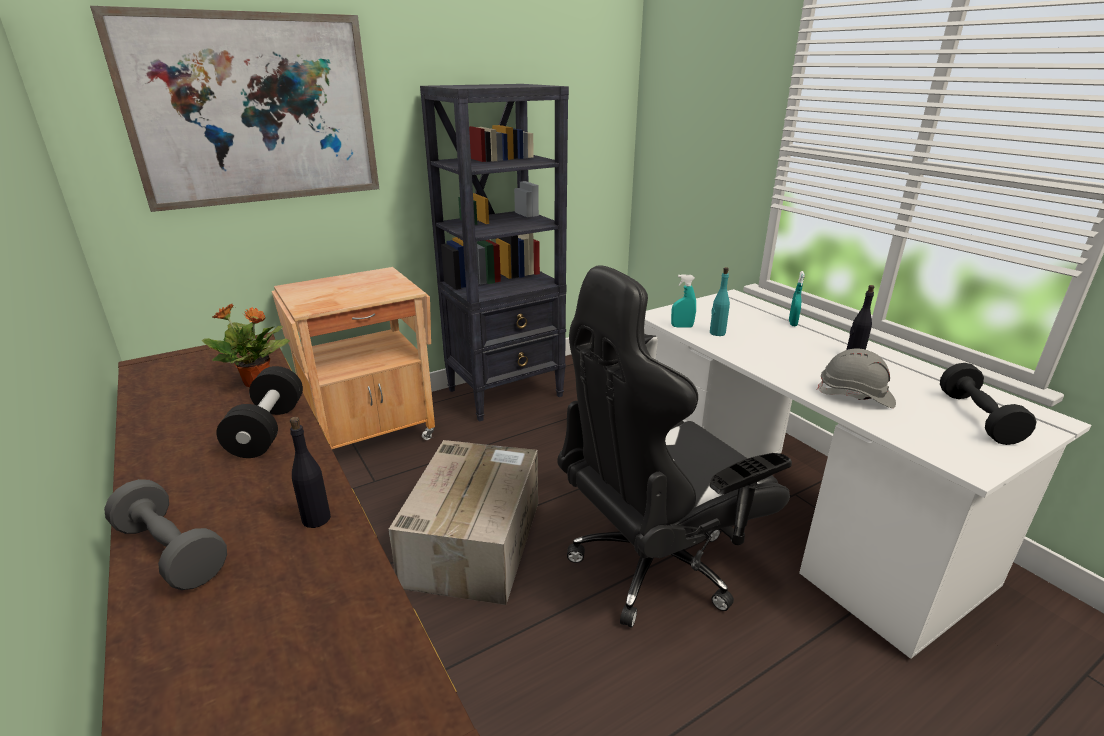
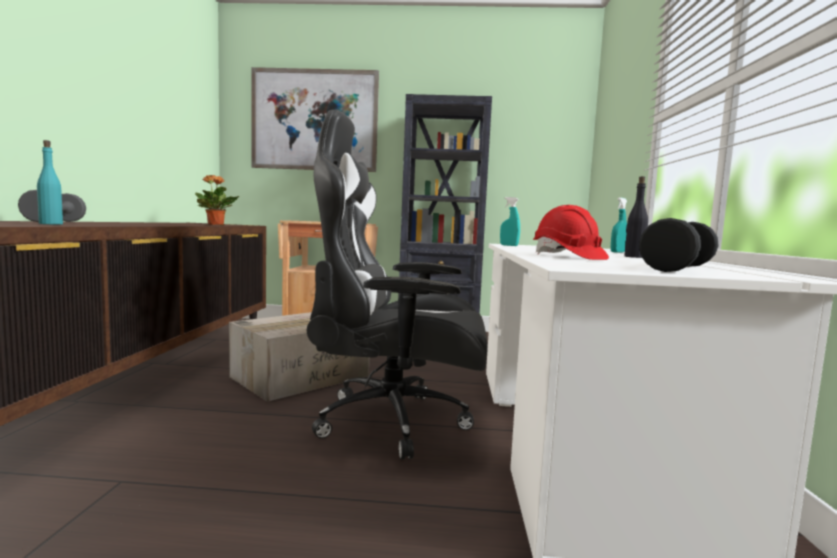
camera: 35 degrees right, 20 degrees down
(268, 430) = (178, 224): black dumbbell -> none
(316, 518) = (116, 224): black bottle -> none
(717, 333) = (529, 247): turquoise bottle -> turquoise bottle (50, 224)
(855, 396) = (568, 257): grey hard hat -> red hard hat

